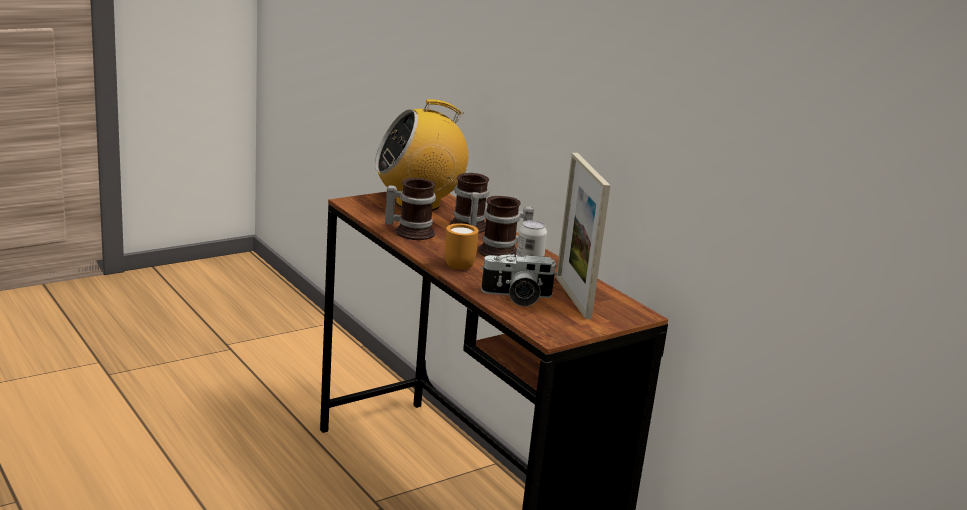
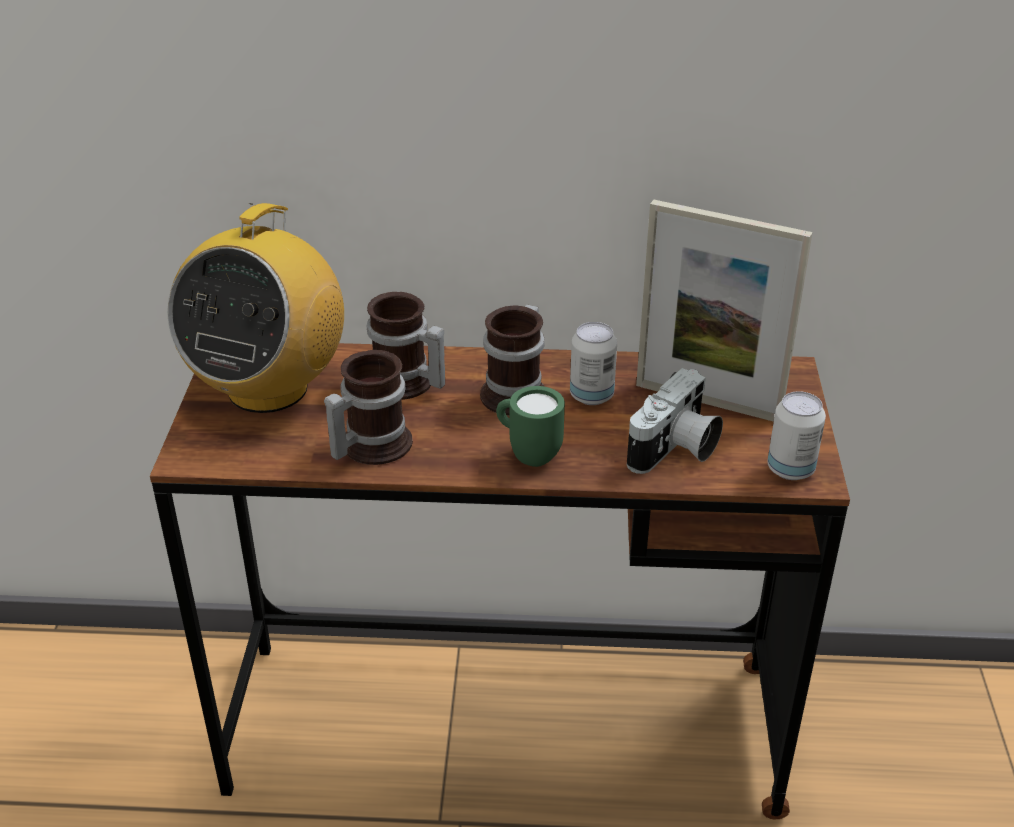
camera: 50 degrees left, 15 degrees up
(458, 265) = (528, 454): orange mug -> green mug
(547, 328) = (790, 469): none -> can

